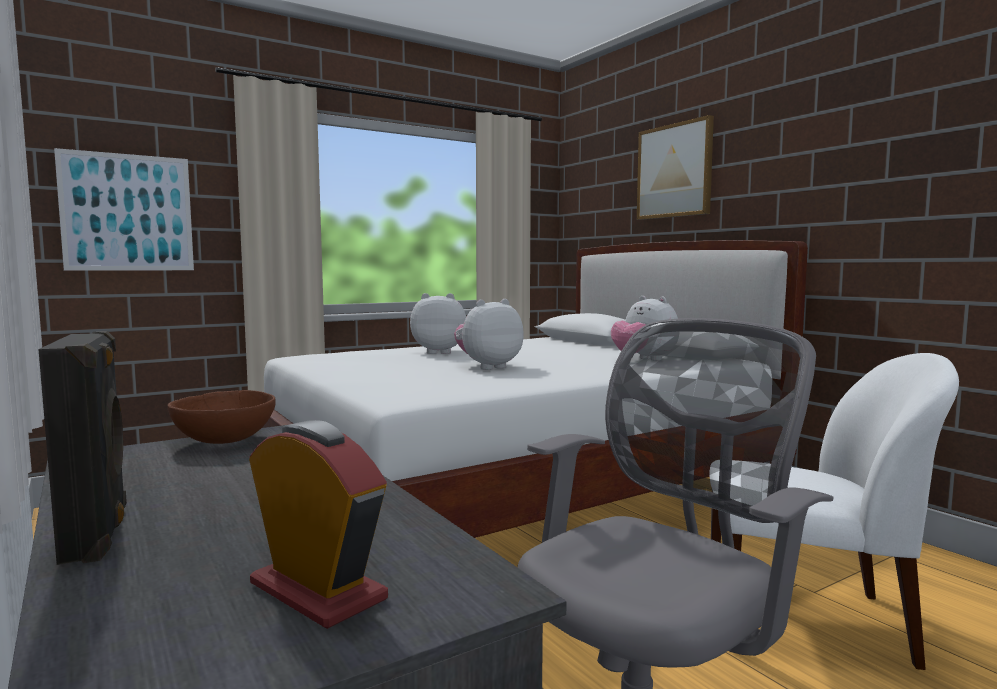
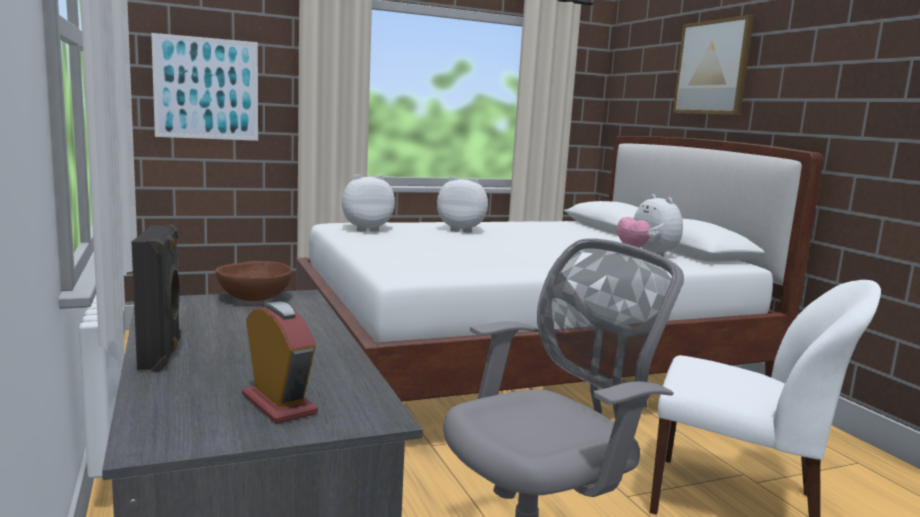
camera: 10 degrees right, 5 degrees up
(488, 367) = (496, 250): plush toy -> plush toy (365, 229)

